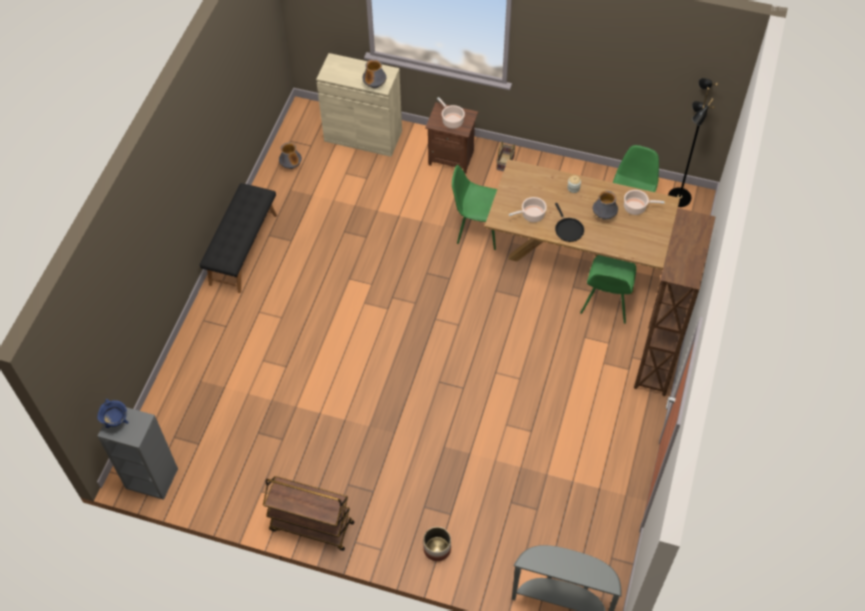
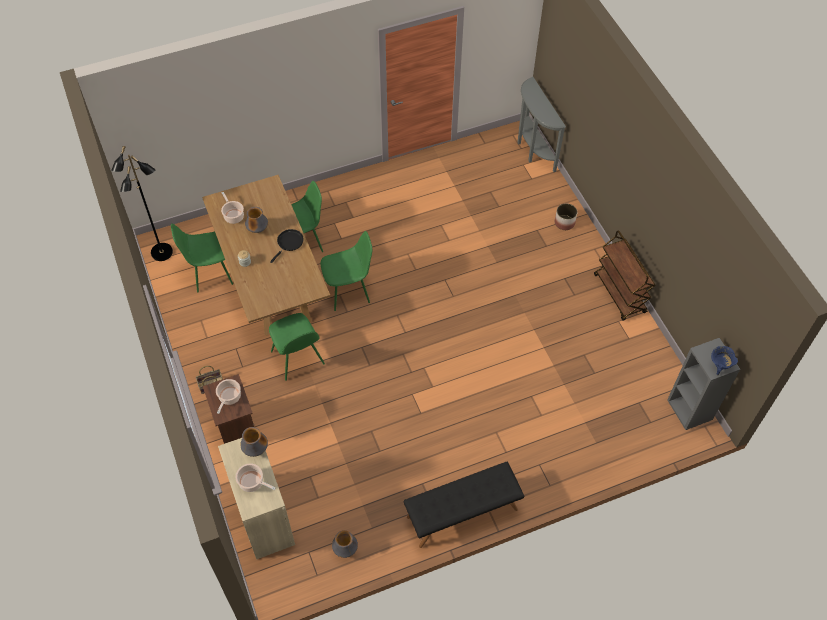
camera: 130 degrees left, 0 degrees up
(518, 306) = (349, 290): none -> green chair
(531, 215) = (294, 272): cooking pot -> cooking pot (252, 482)
(655, 361) = (326, 192): brown bookcase -> none

